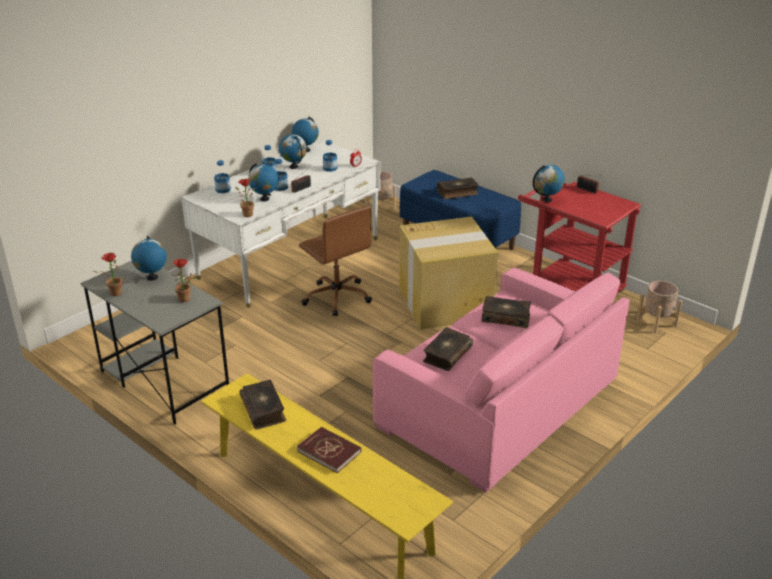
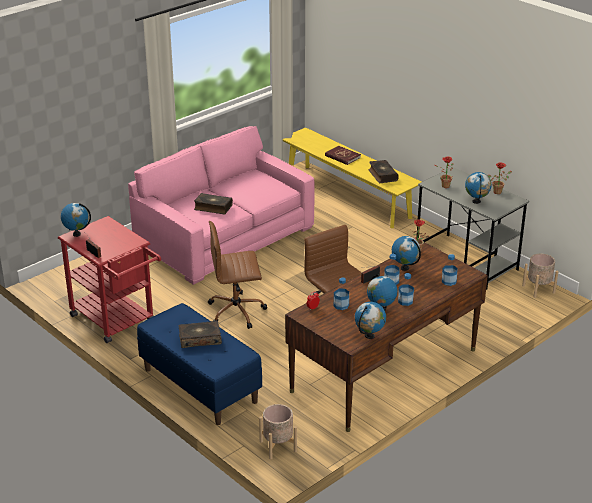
camera: 175 degrees left, 0 degrees up
(289, 258) = (384, 370): white desk -> brown desk
(446, 303) = (237, 311): cardboard box -> brown office chair
(446, 354) = (264, 187): book -> none
(547, 200) = (140, 242): globe -> globe (76, 234)
(657, 323) = (65, 285): beige planter -> beige planter (538, 289)

